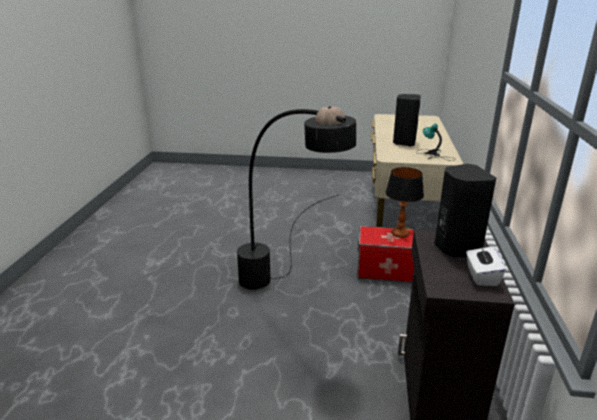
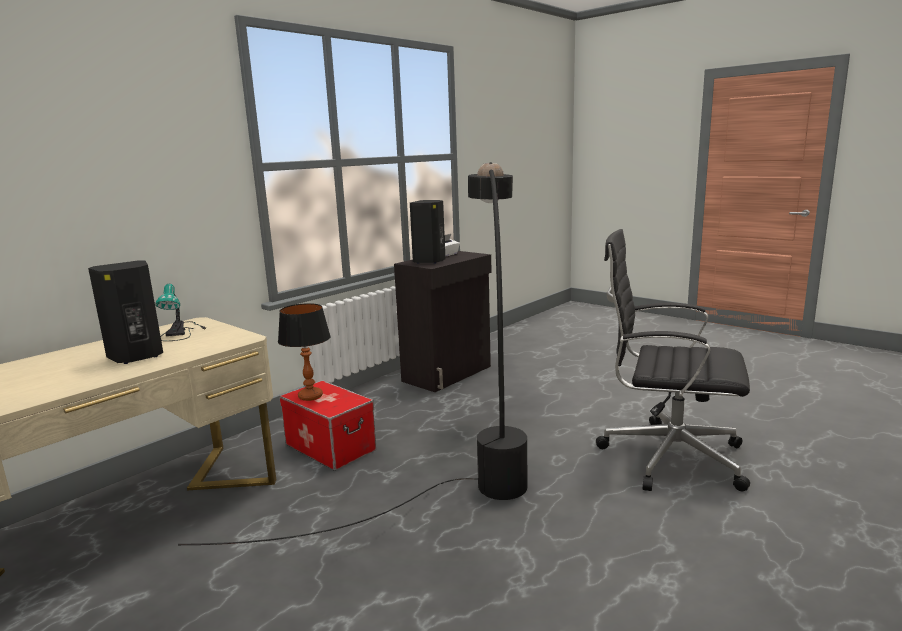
camera: 145 degrees left, 10 degrees down
(150, 343) = (667, 456): none -> black office chair

